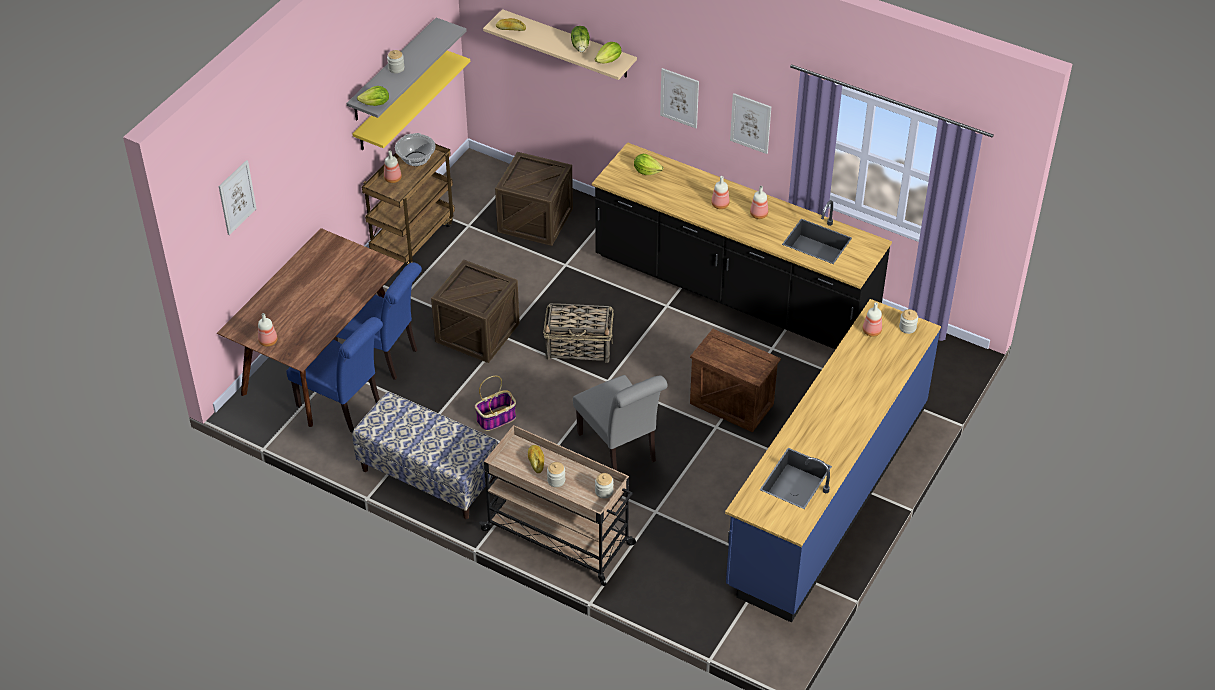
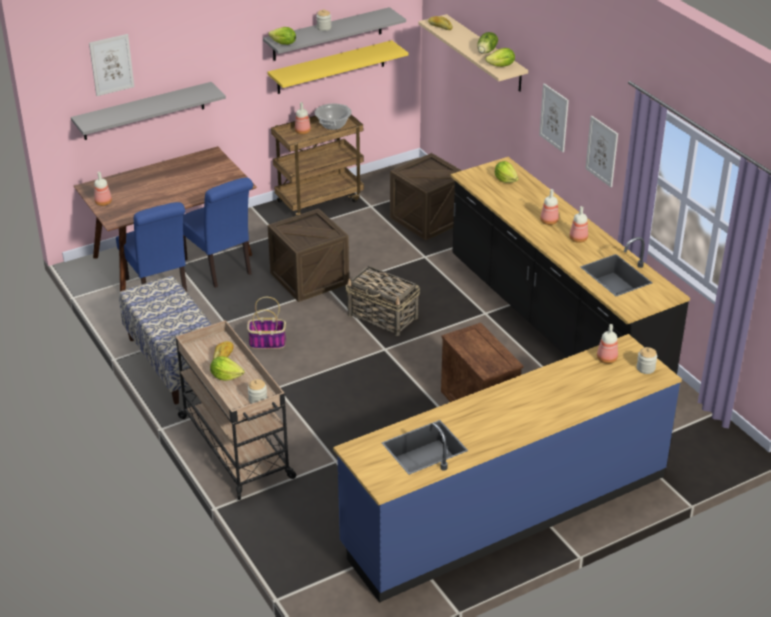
camera: 30 degrees right, 10 degrees down
(264, 228) = (143, 111): none -> grey shelf
(556, 480) = (226, 376): jar -> lettuce
(620, 450) = (348, 403): grey chair -> none

